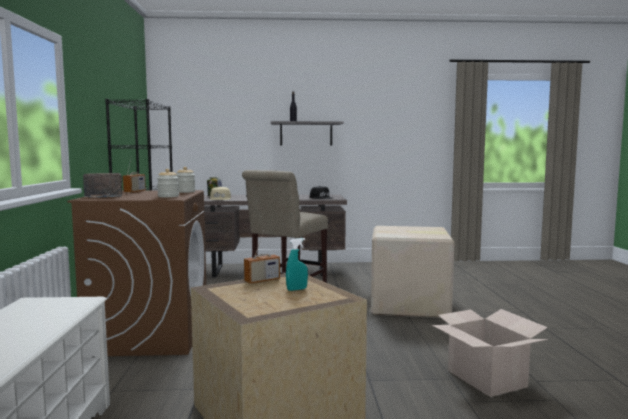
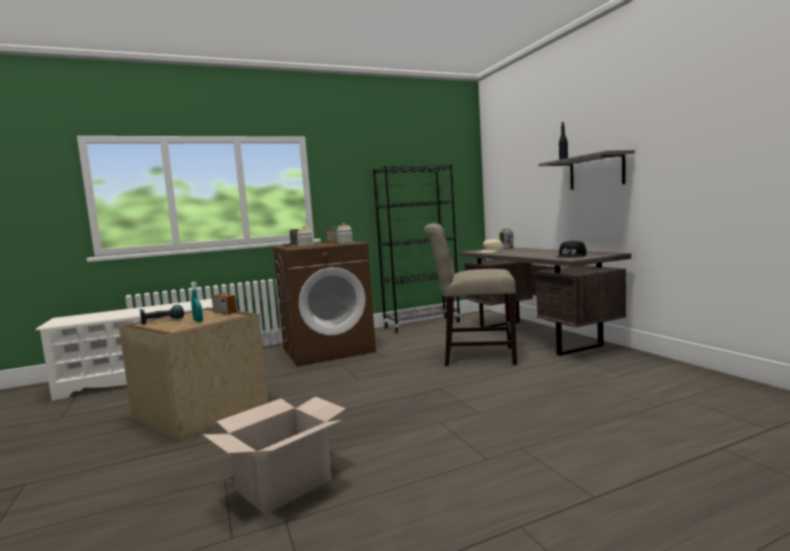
camera: 70 degrees right, 0 degrees up
(244, 304) = (163, 319): none -> power drill
(410, 305) = (507, 412): cardboard box -> none

